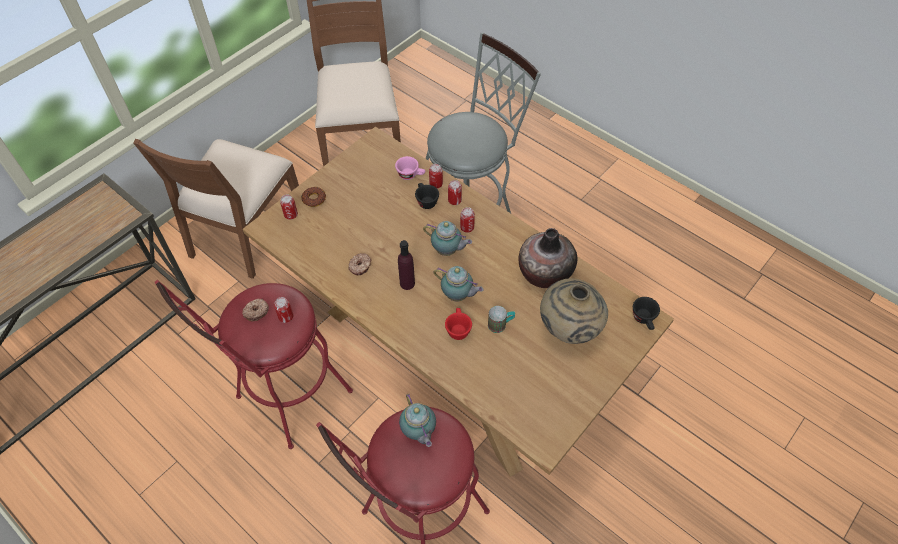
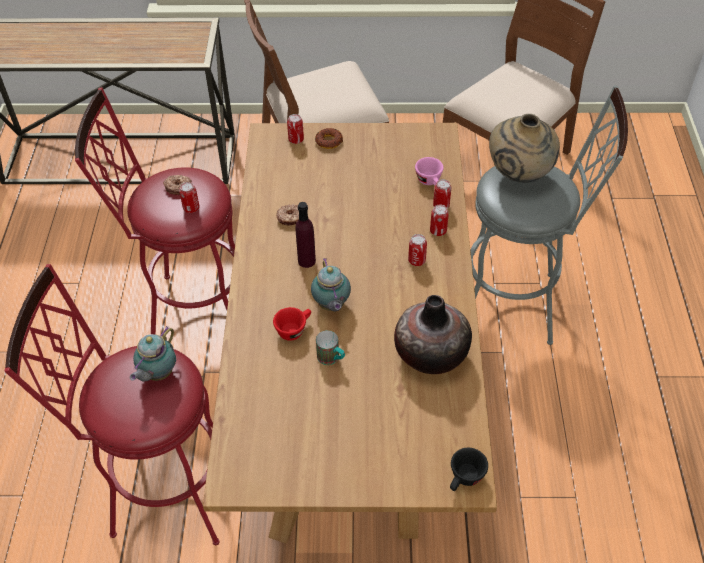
camera: 50 degrees right, 5 degrees down
(425, 201) = (413, 211): black cup -> none
(447, 251) = (374, 264): teapot -> none
(568, 329) = (382, 418): beige vase -> beige vase (519, 175)

